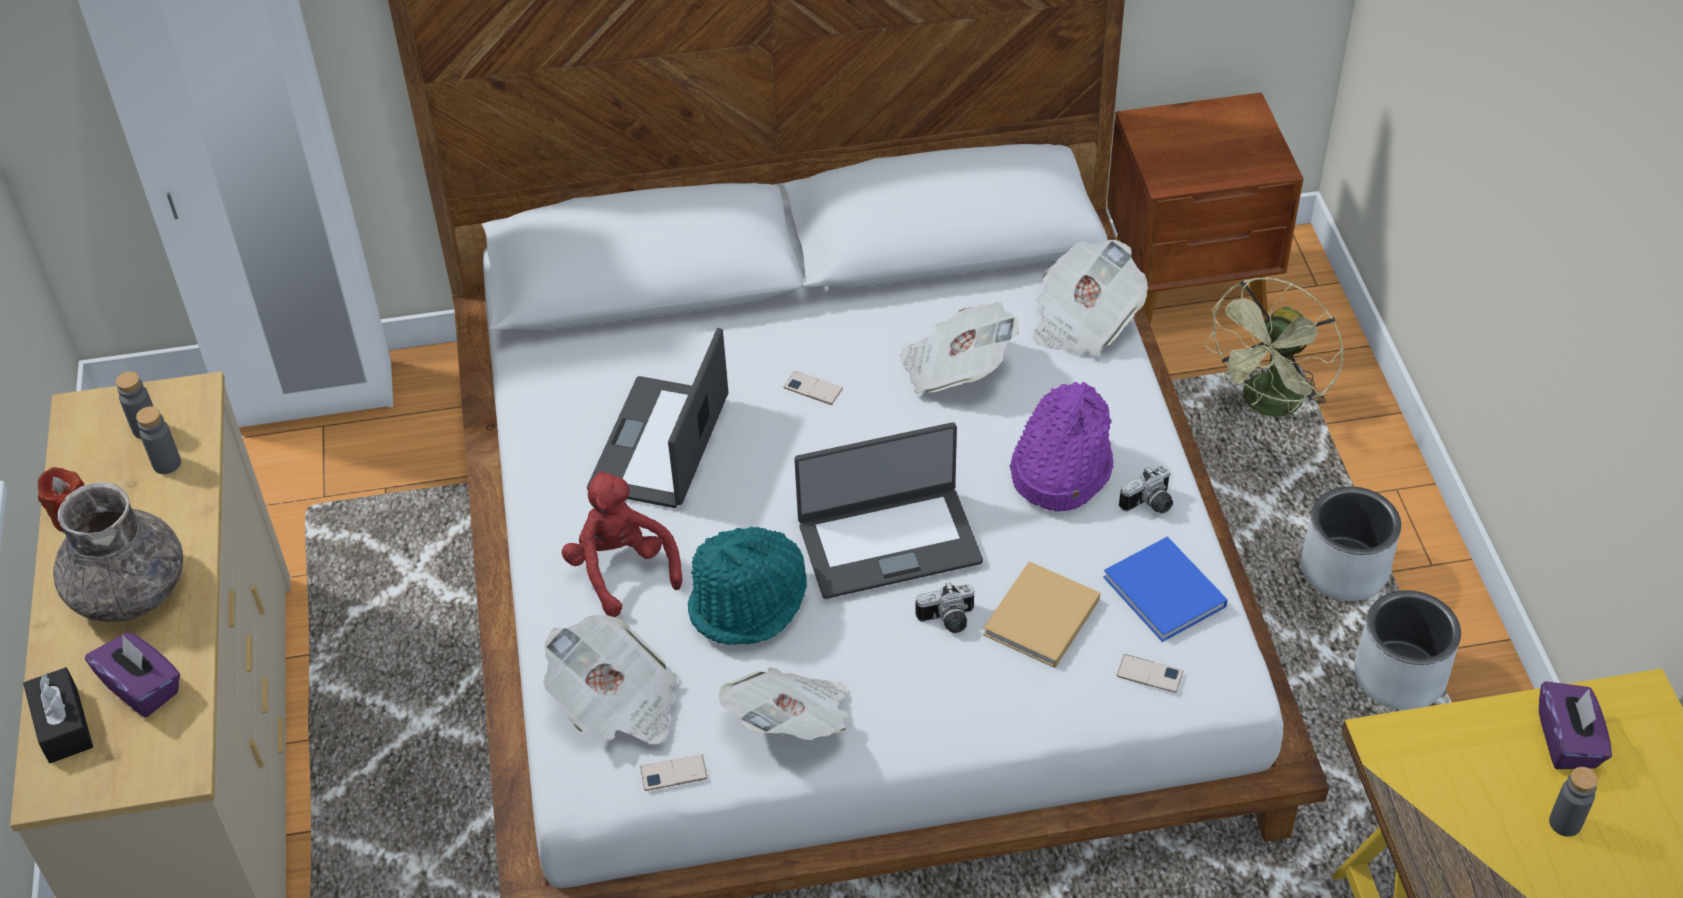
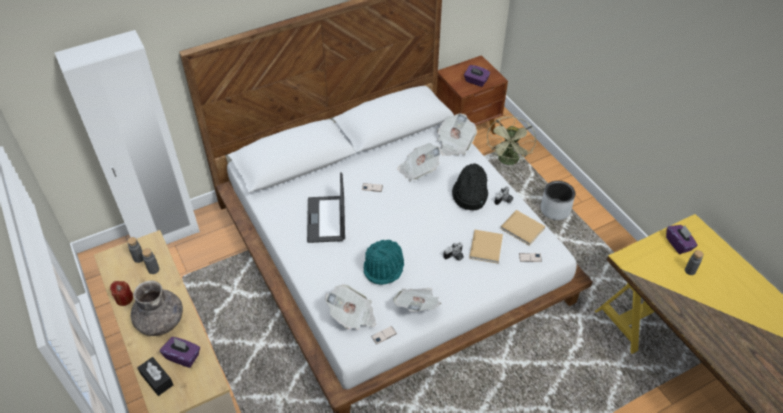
camera: 20 degrees left, 0 degrees up
(621, 569) = (332, 267): red plush toy -> none
(889, 541) = (422, 234): laptop -> none
(1059, 469) = (469, 195): purple hat -> black hat
(1166, 594) = (523, 229): blue book -> beige book
(1211, 162) = (476, 81): none -> purple tissue box
(1400, 675) = (587, 240): grey planter -> none

